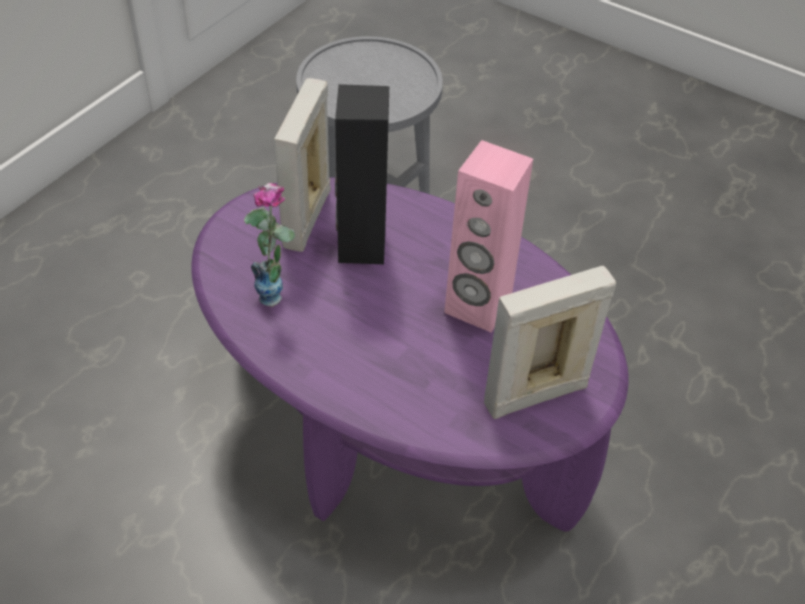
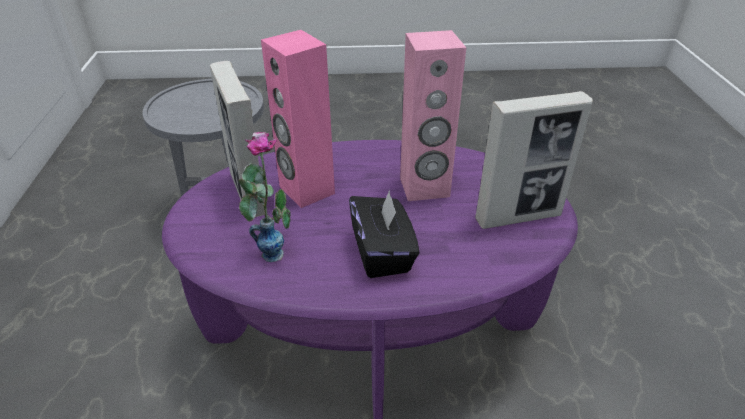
camera: 35 degrees left, 10 degrees down
(361, 245) = (306, 190): black speaker -> pink speaker
(362, 353) = (382, 253): none -> black tissue box
(534, 395) = (518, 217): picture frame -> picture frame turned 135 degrees counterclockwise

